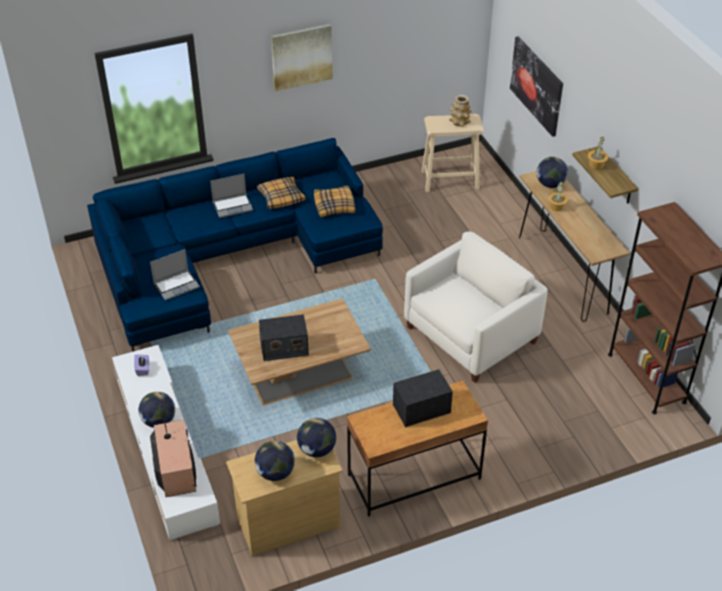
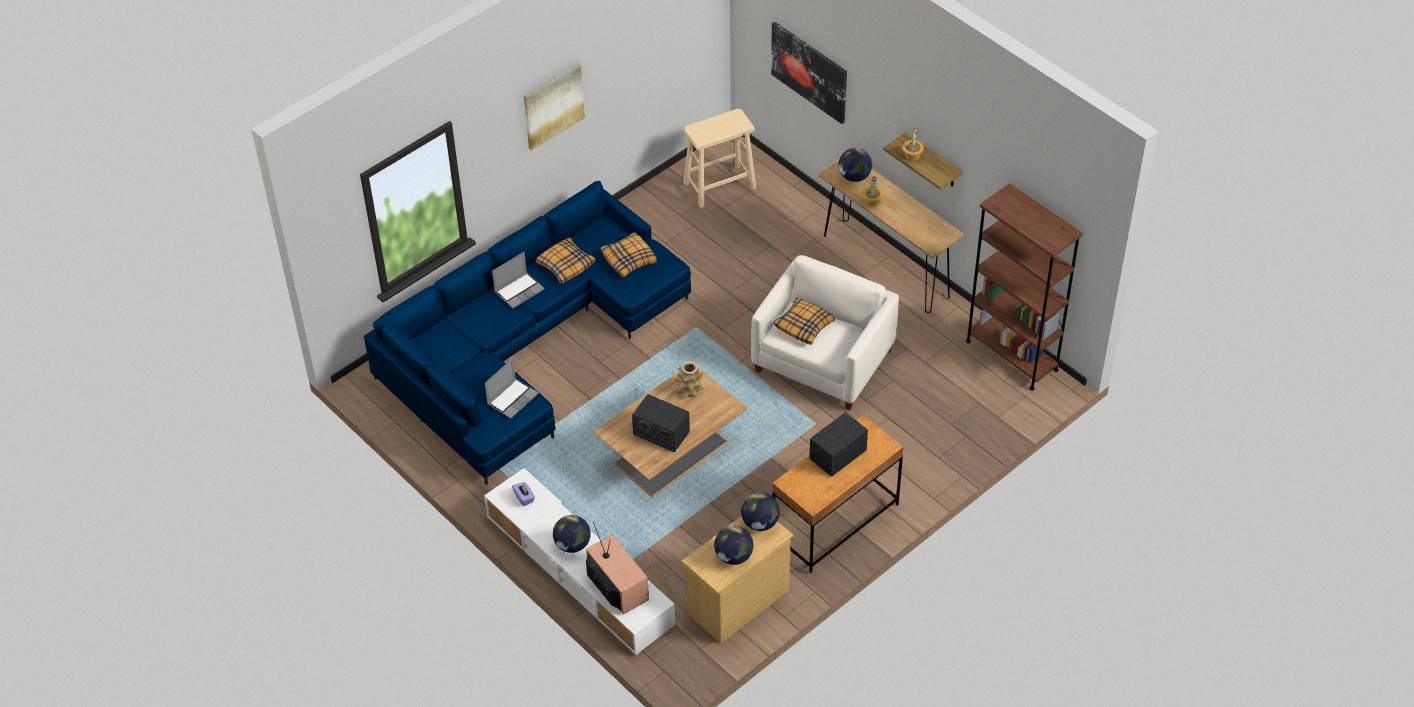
camera: 20 degrees left, 5 degrees up
(284, 347) = (661, 432): radio -> radio turned 60 degrees clockwise
(454, 294) = (804, 325): none -> pillow
(459, 122) = (724, 124): vase -> vase (689, 390)

